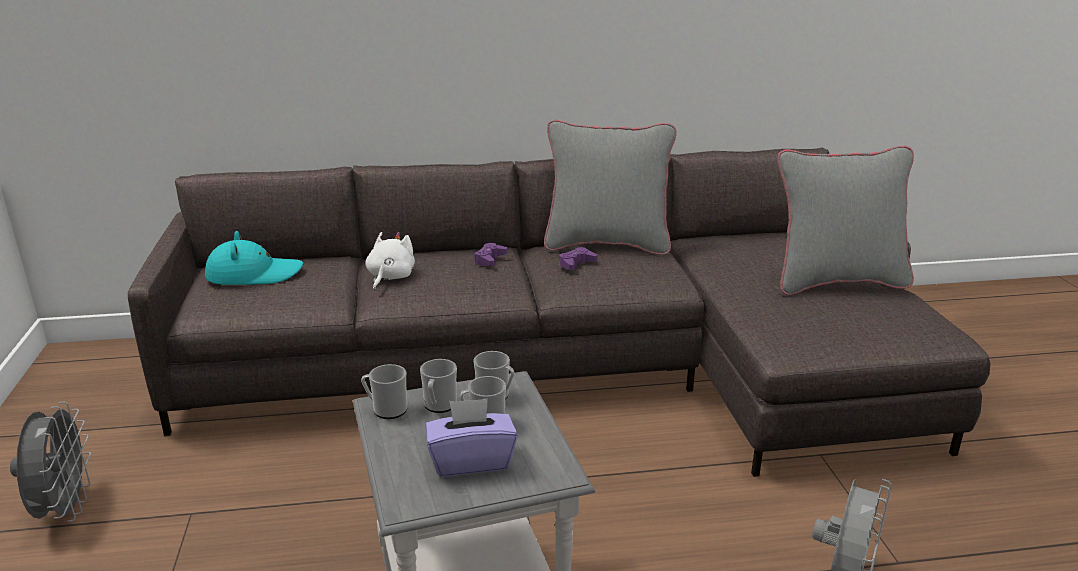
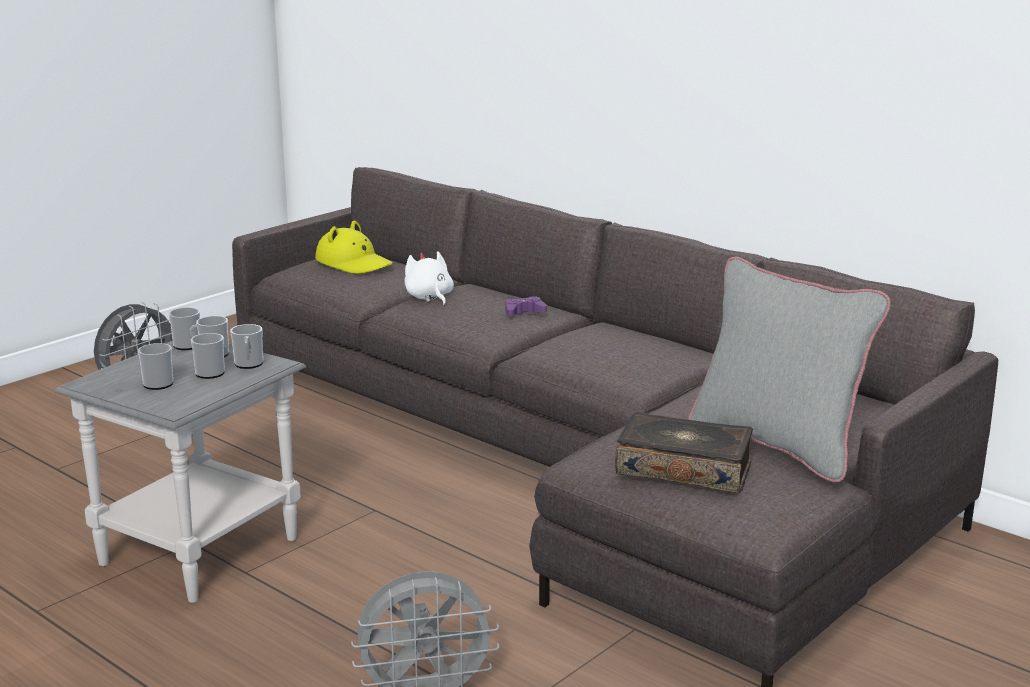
camera: 50 degrees right, 5 degrees down
(254, 274) = (354, 263): turquoise hat -> yellow hat
(390, 277) = (429, 298): white plush toy -> white plush toy turned 90 degrees counterclockwise
(471, 461) = (156, 383): purple tissue box -> mug
(576, 263) = (578, 339): purple game controller -> none
(606, 244) = (654, 339): grey pillow -> none
(843, 318) = (684, 468): none -> book

